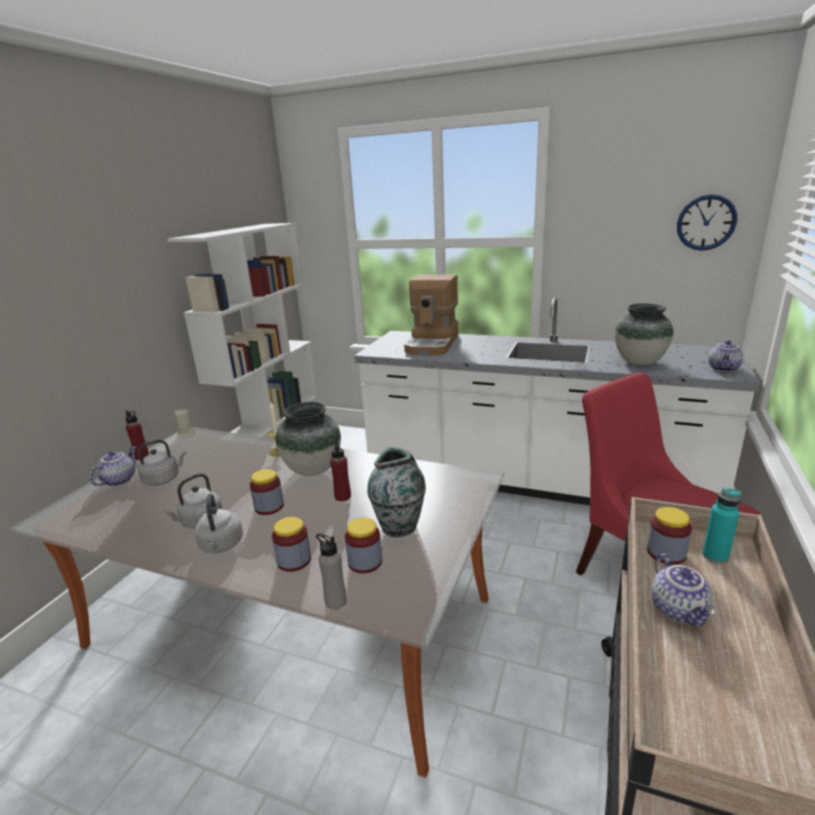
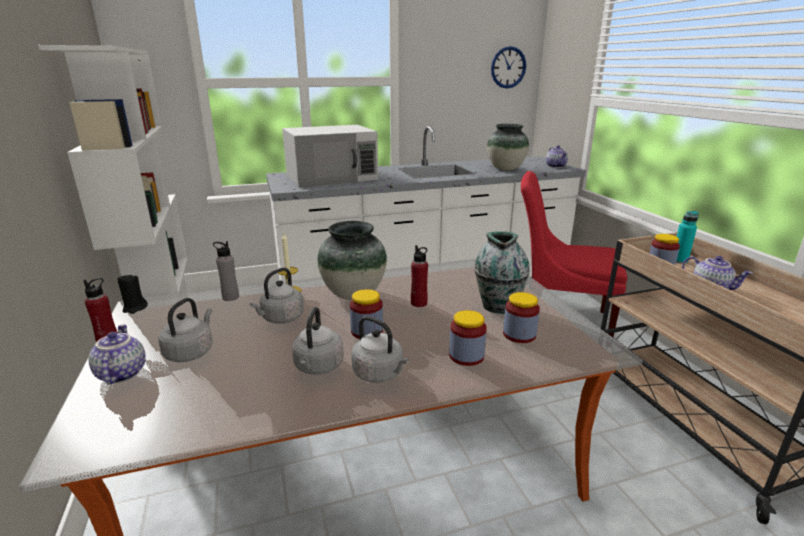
camera: 40 degrees left, 0 degrees up
(186, 434) = (135, 308): beige candle -> black candle
(240, 473) = (281, 318): none -> grey kettle
(335, 601) = (548, 365): grey bottle -> grey bottle (230, 297)
(433, 344) = (332, 177): coffee machine -> white microwave

